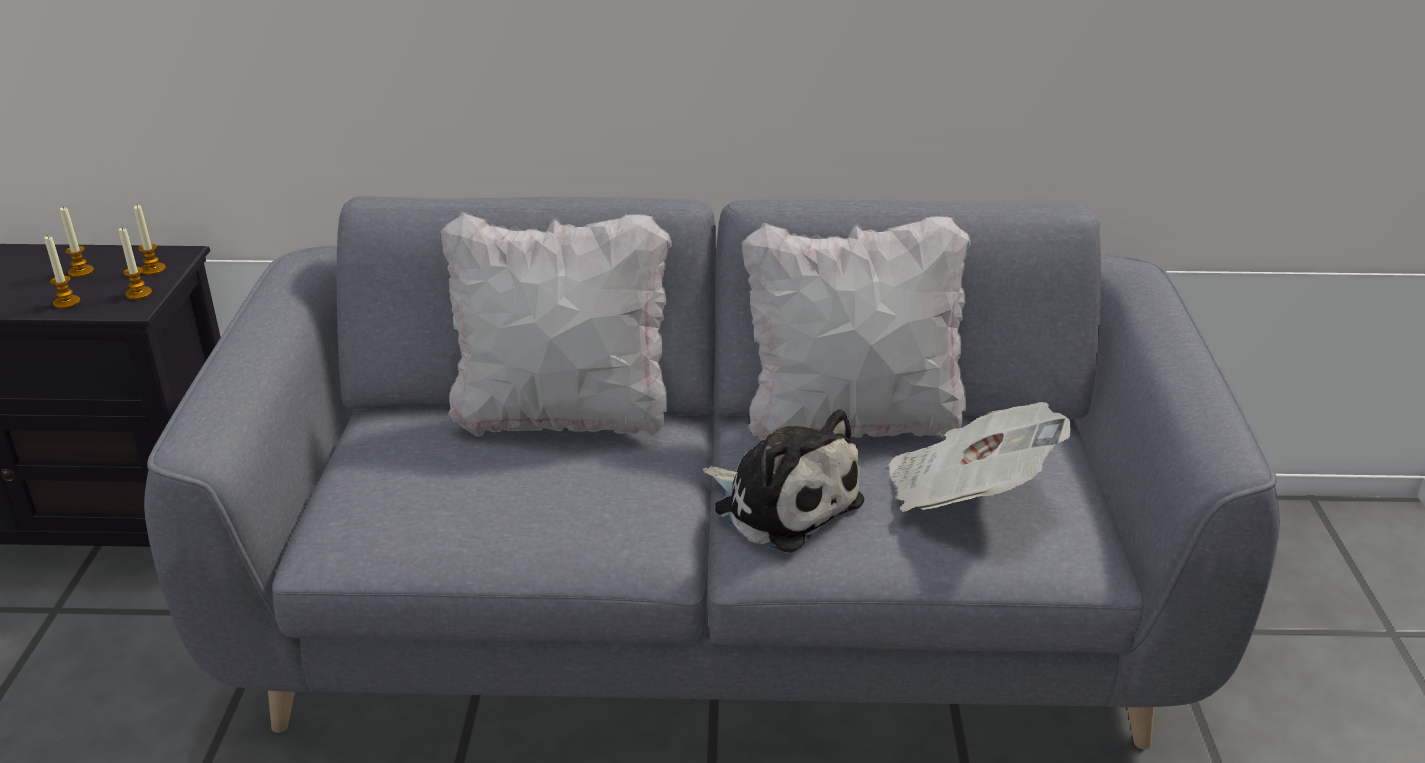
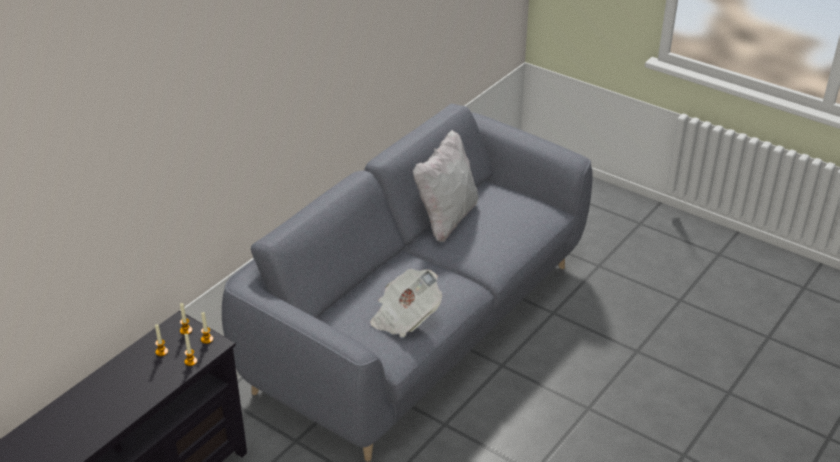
camera: 55 degrees left, 5 degrees up
(563, 417) = (375, 278): white pillow -> none
(782, 503) = (475, 254): plush toy -> none
(967, 493) = (509, 217): newspaper -> newspaper (405, 317)

